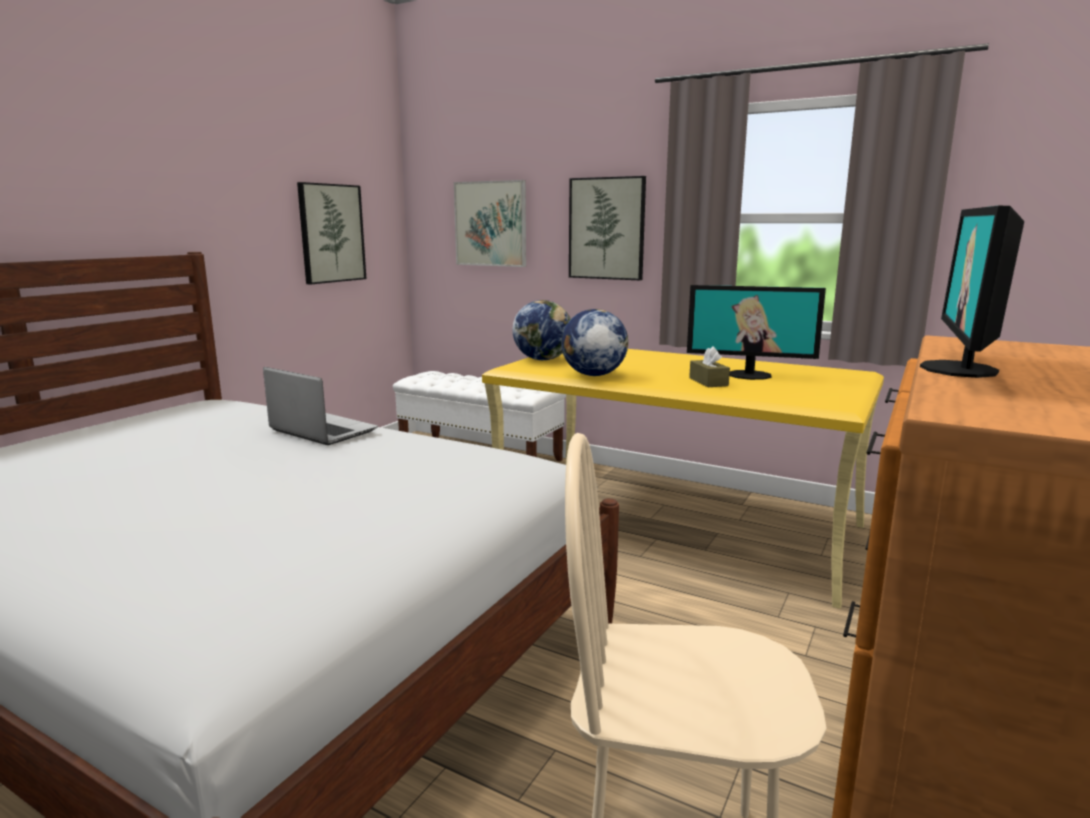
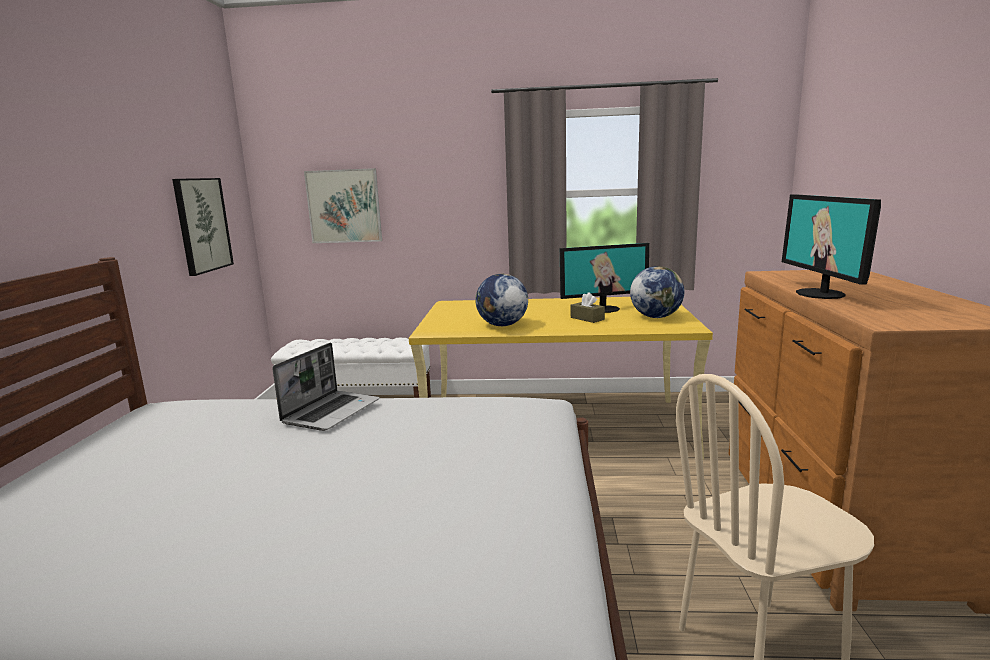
camera: 25 degrees left, 0 degrees up
(321, 431) = (331, 411): laptop -> laptop turned 105 degrees clockwise
(543, 359) = (442, 318): globe -> globe (655, 317)
(607, 228) = (454, 206): picture -> none

